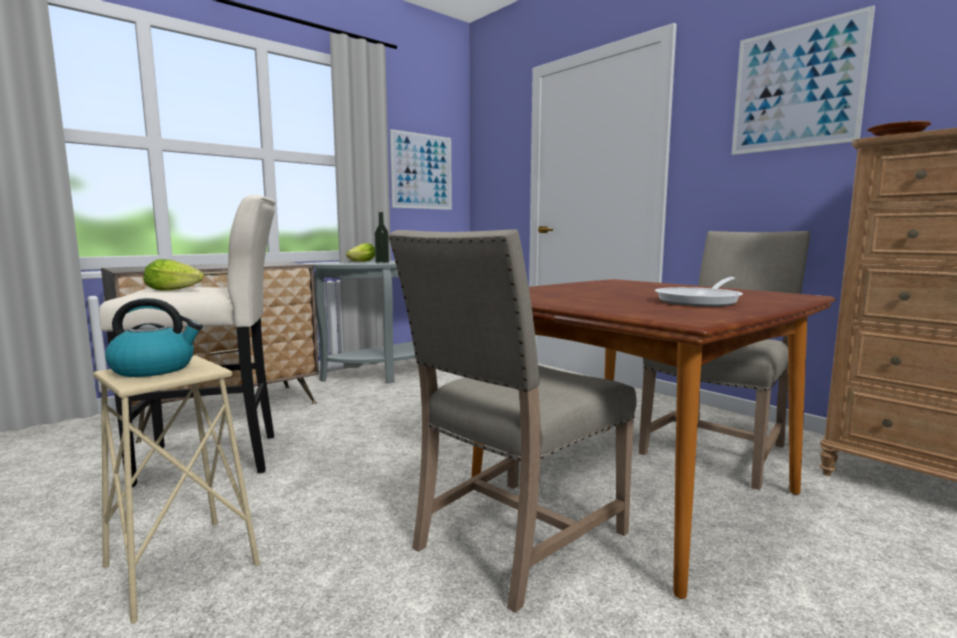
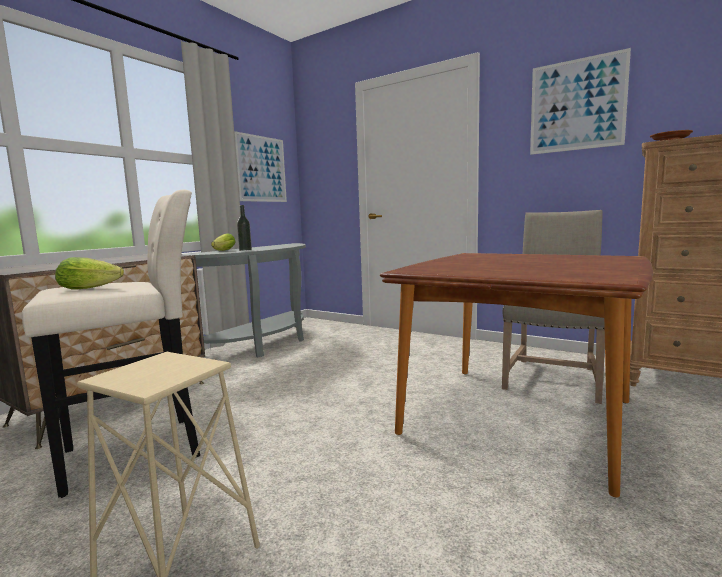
camera: 15 degrees left, 0 degrees up
(155, 369) = (146, 370): kettle -> none
(514, 540) = (464, 476): beige chair -> none
(701, 301) = (577, 265): frying pan -> none

